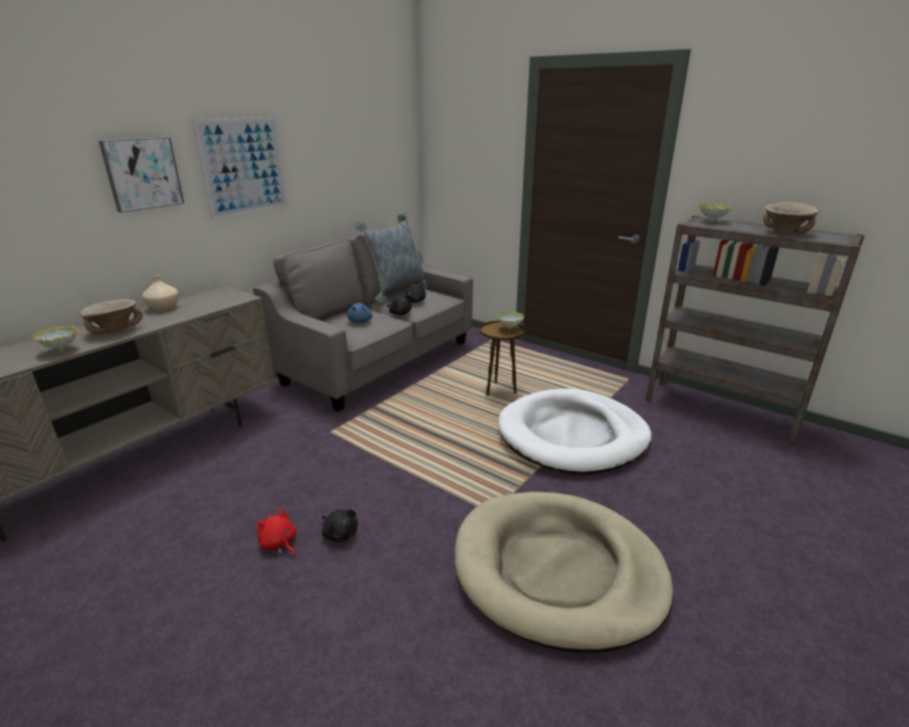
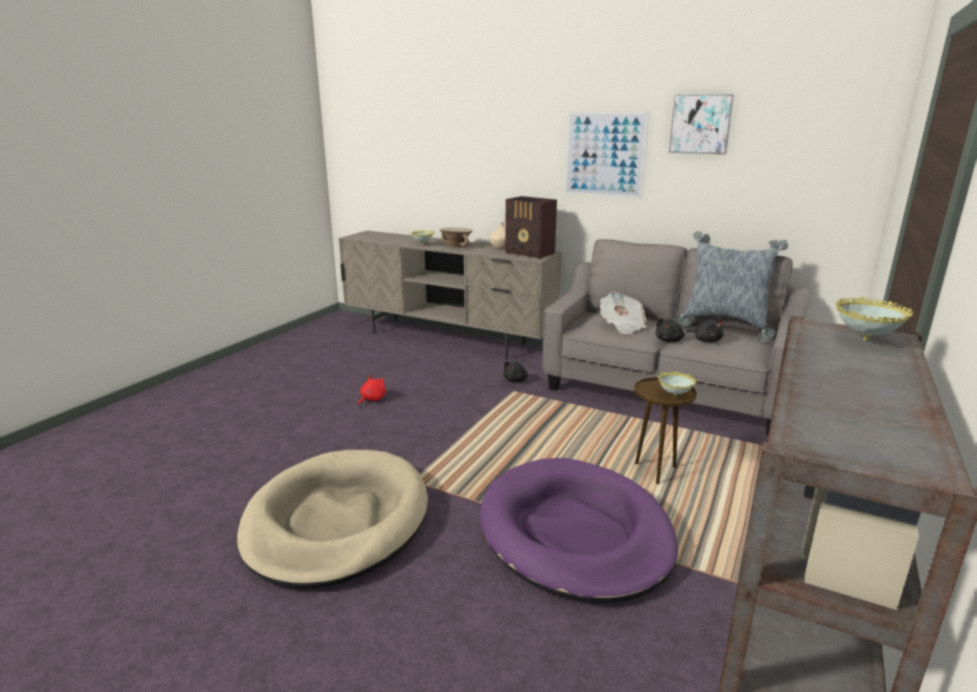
camera: 80 degrees right, 5 degrees down
(142, 173) = (523, 149): picture -> picture (700, 124)
(218, 298) = (530, 254): none -> radio
(340, 533) = (383, 417): black plush toy -> black plush toy (516, 380)
(361, 321) = (622, 326): blue plush toy -> newspaper
(572, 436) = (575, 533): white dog bed -> purple dog bed
(784, 233) = (837, 391): beige bowl -> none

